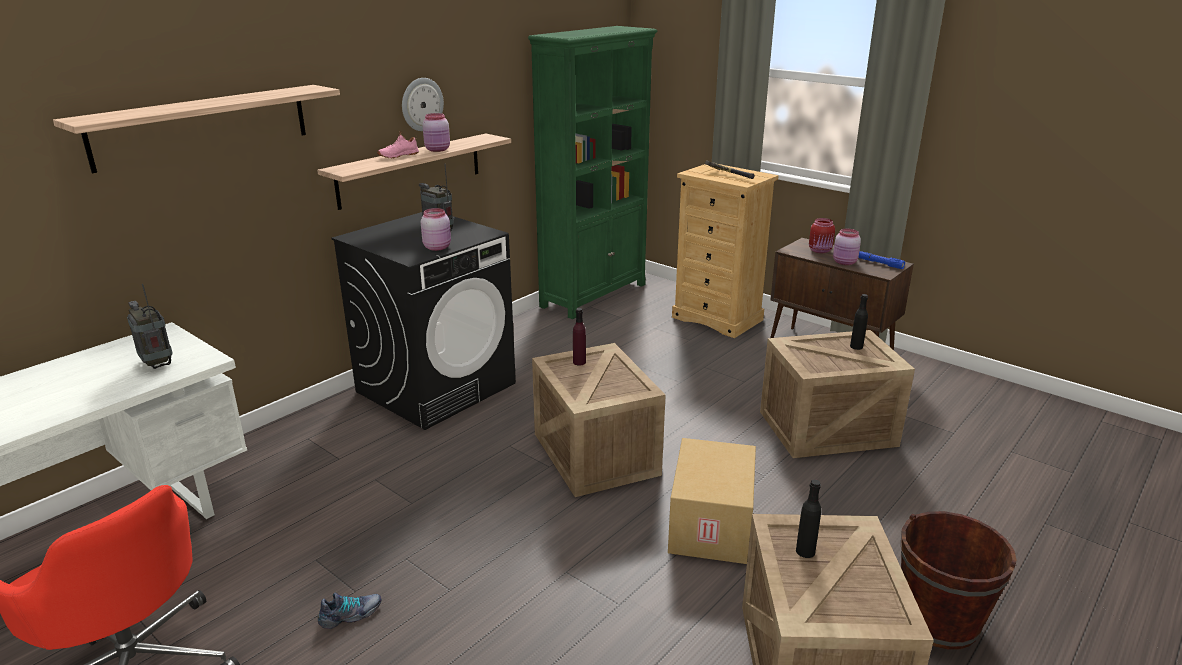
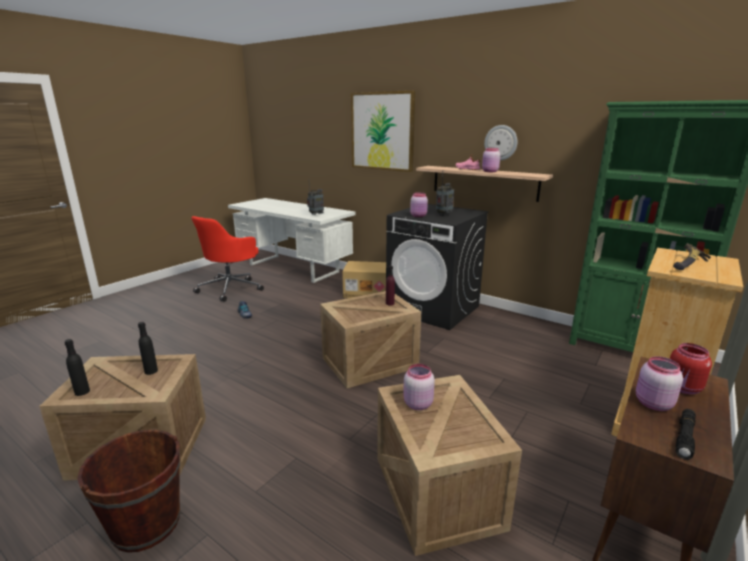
camera: 85 degrees right, 5 degrees down
(202, 126) = (382, 131): shelf -> picture
(709, 523) = (290, 408): cardboard box -> cardboard box (368, 292)
(821, 363) = (417, 404): none -> pink jar
(856, 346) = (469, 434): black bottle -> black bottle (82, 392)
(879, 264) = (685, 437): blue flashlight -> black flashlight

